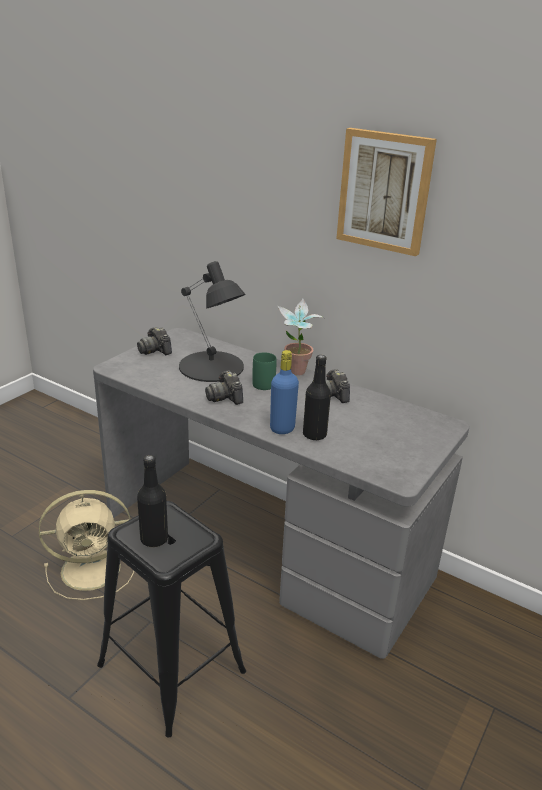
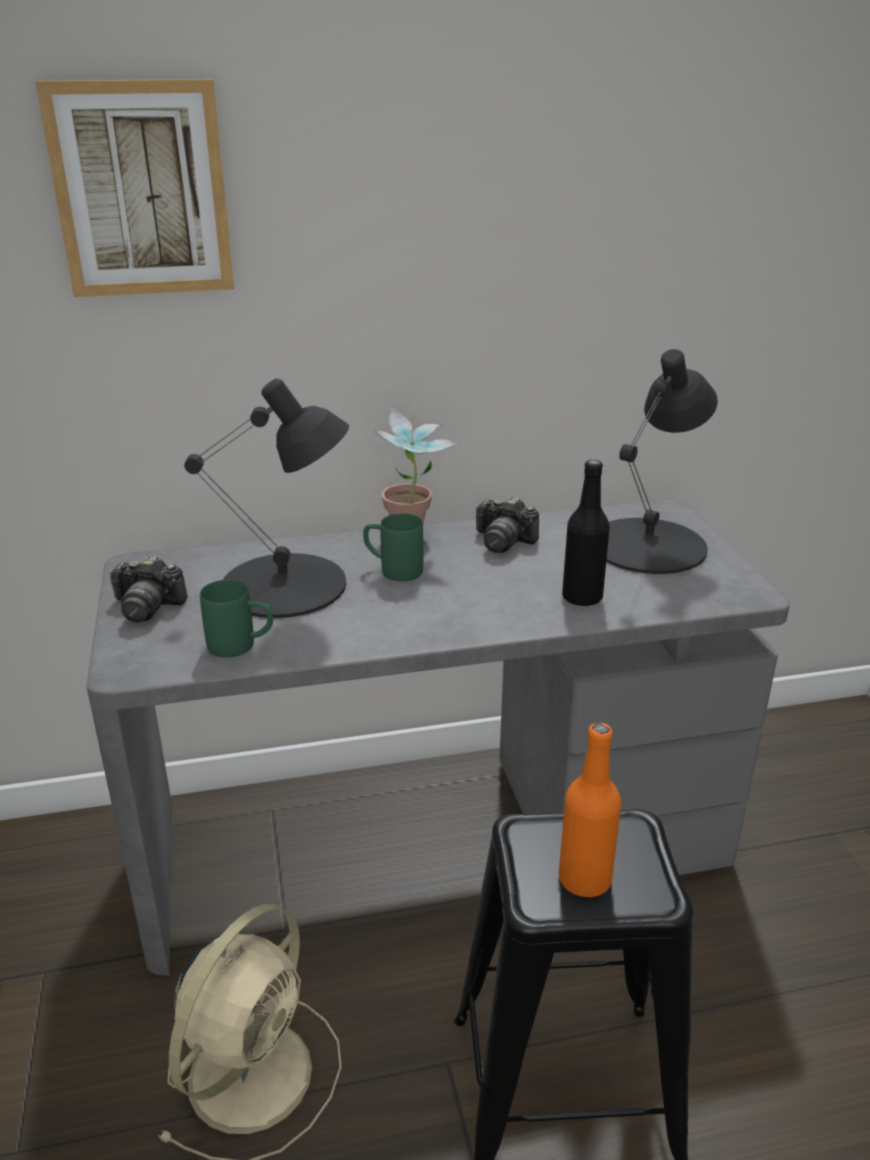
camera: 45 degrees left, 0 degrees up
(154, 539) = (584, 880): black bottle -> orange bottle
(156, 379) = (241, 646): none -> green mug
(225, 397) = (390, 615): camera -> none
(282, 428) = (536, 612): blue bottle -> none
(385, 191) = (511, 184): picture -> picture (141, 189)
(399, 433) = (649, 545): none -> black table lamp

